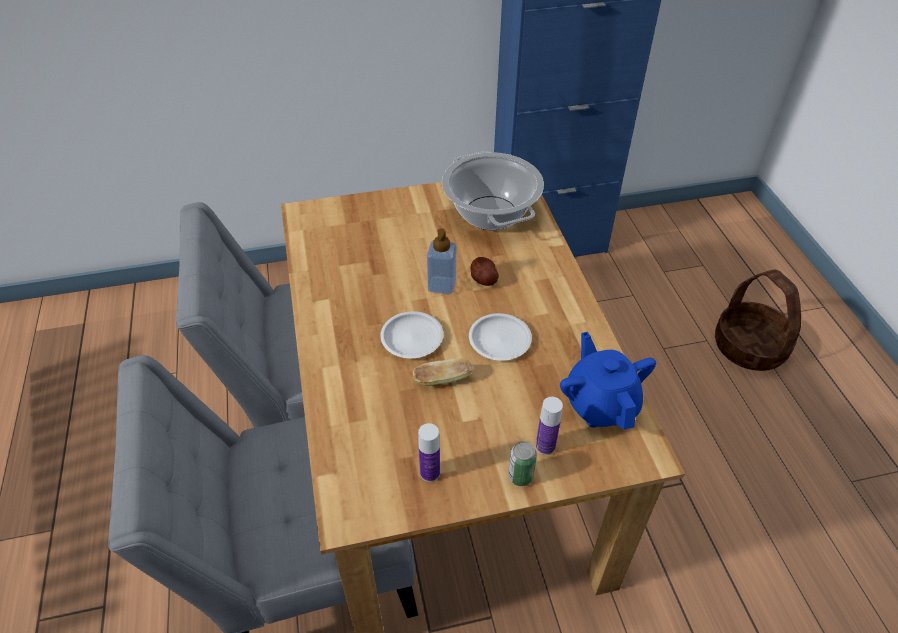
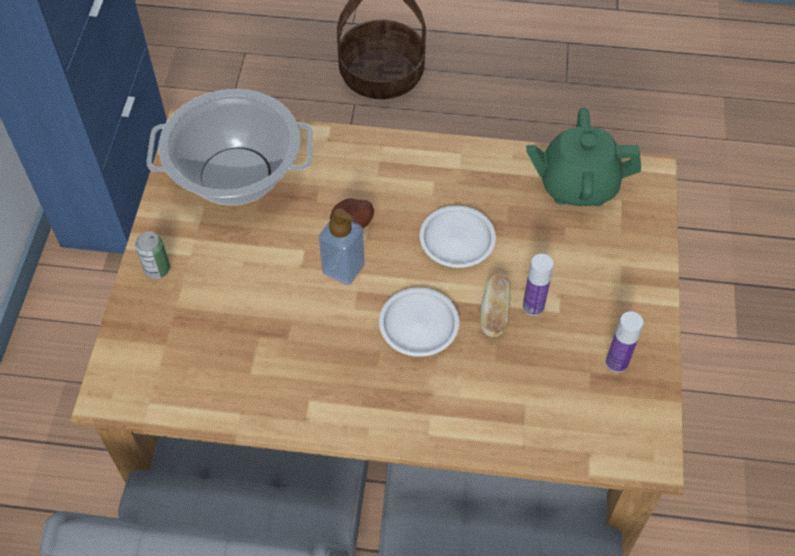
camera: 70 degrees left, 10 degrees up
(520, 476) = (643, 284): can -> can (157, 269)
(545, 446) = (614, 250): bottle -> bottle (533, 306)
(600, 404) = (577, 185): blue teapot -> green teapot

